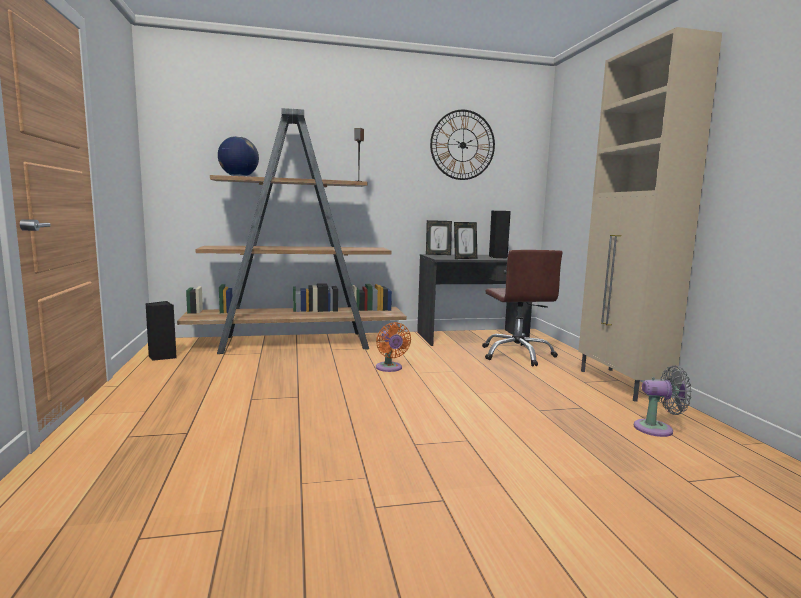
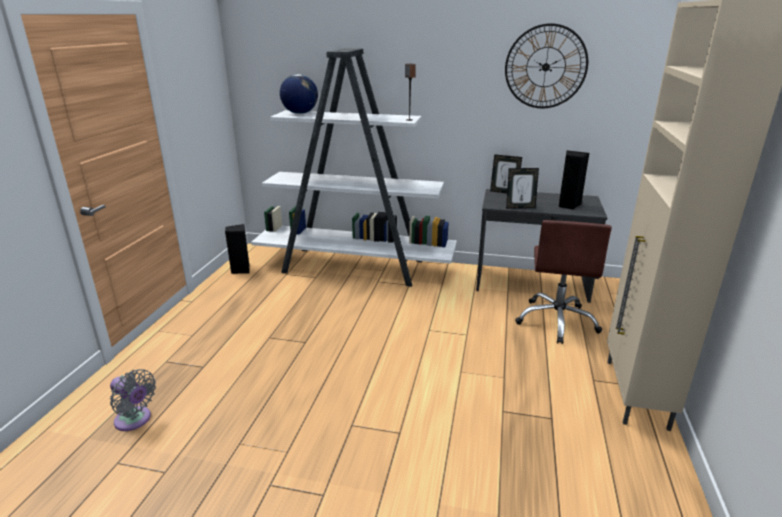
camera: 25 degrees right, 15 degrees up
(298, 343) = (355, 267): brown bookcase -> white bookcase
(389, 368) = (409, 319): orange fan -> none
(657, 429) = (606, 471): grey fan -> grey fan (135, 420)

